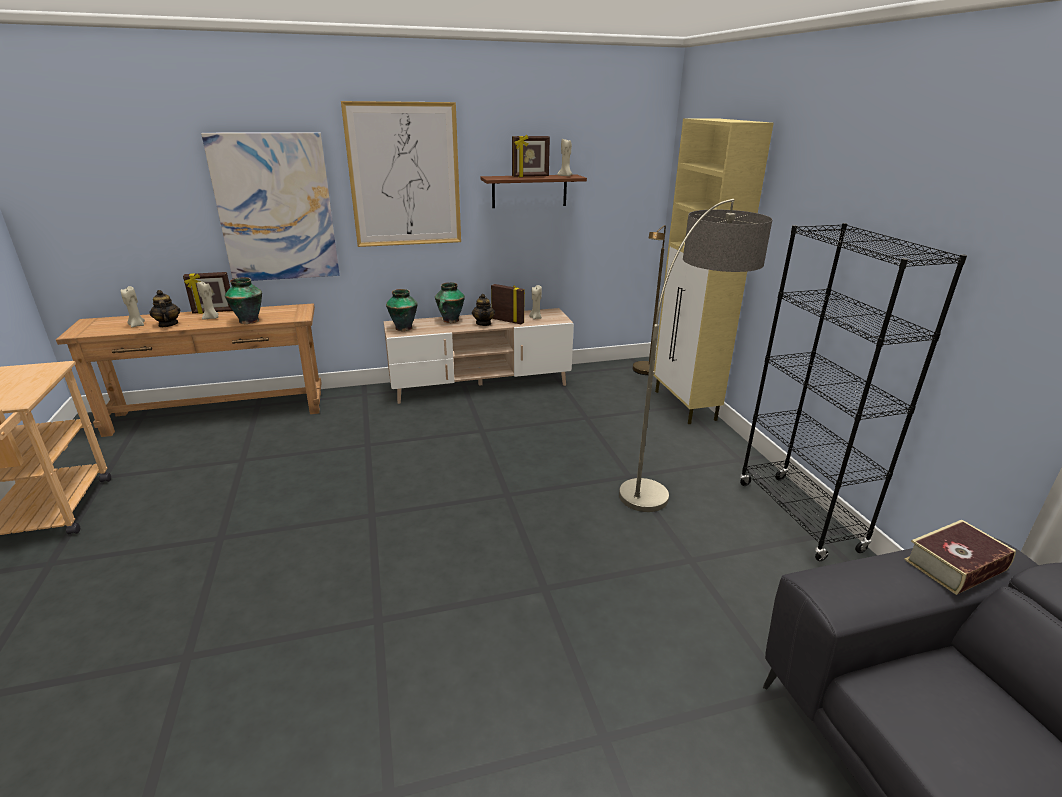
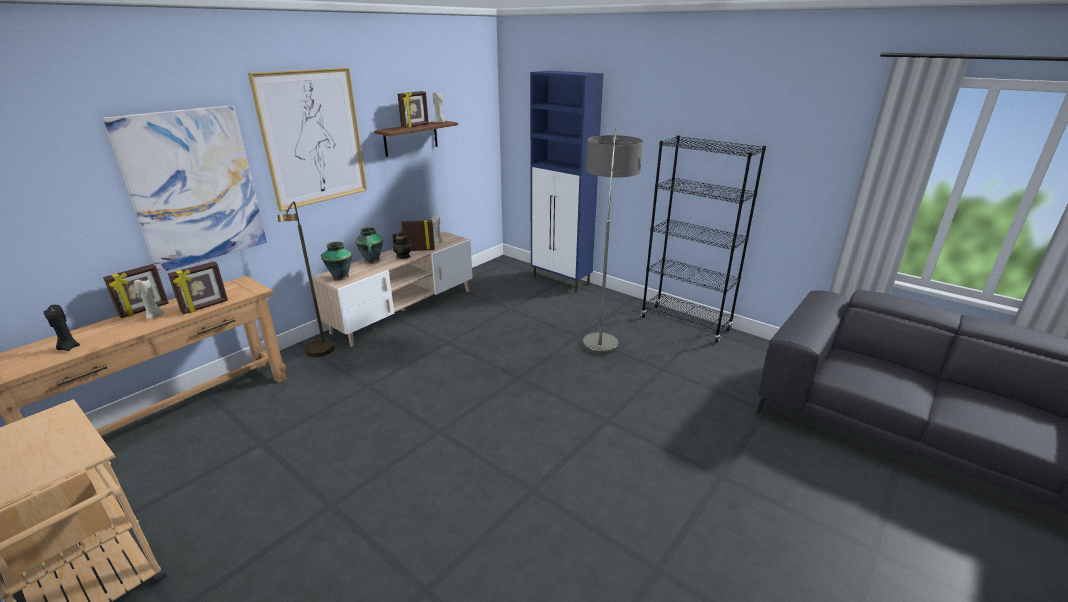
camera: 35 degrees left, 0 degrees up
(137, 325) = (69, 347): beige candle -> black candle
(168, 324) = (110, 336): teapot -> none
(249, 320) = (205, 307): vase -> picture frame
(644, 373) = (512, 267): brown floor lamp -> brown floor lamp (320, 353)
(685, 406) = (561, 281): beige cabinet -> blue cabinet
(955, 565) = (822, 307): book -> none

